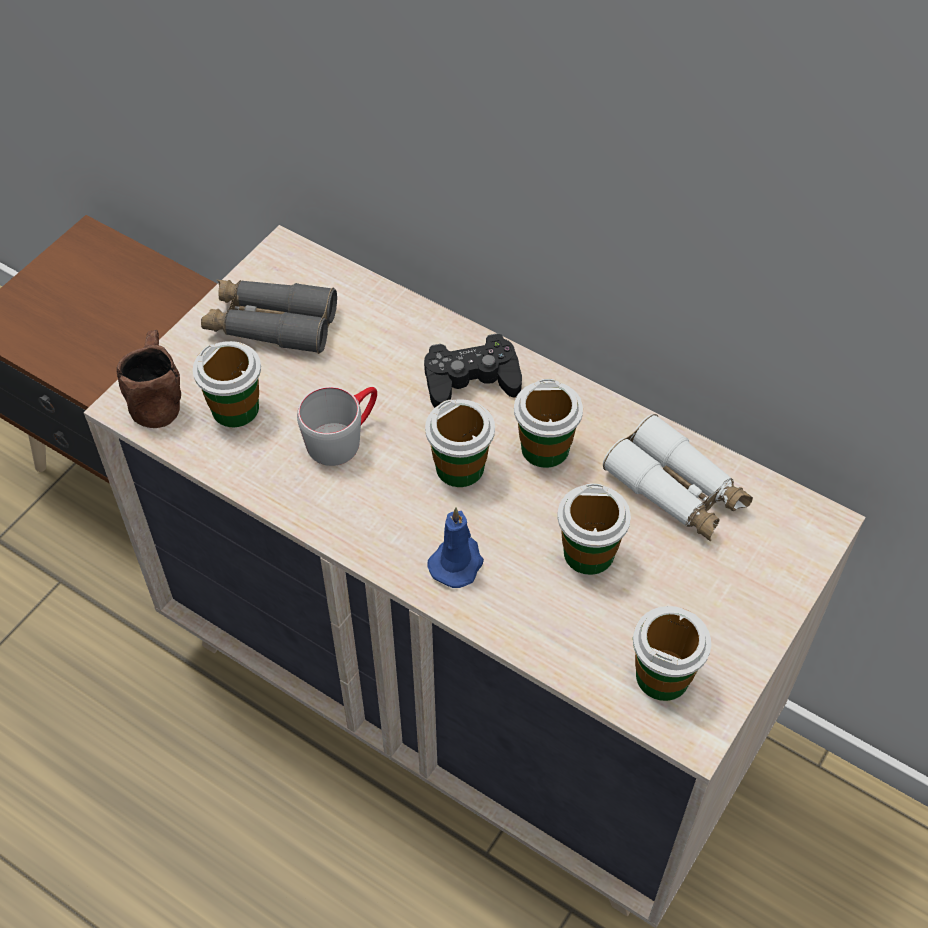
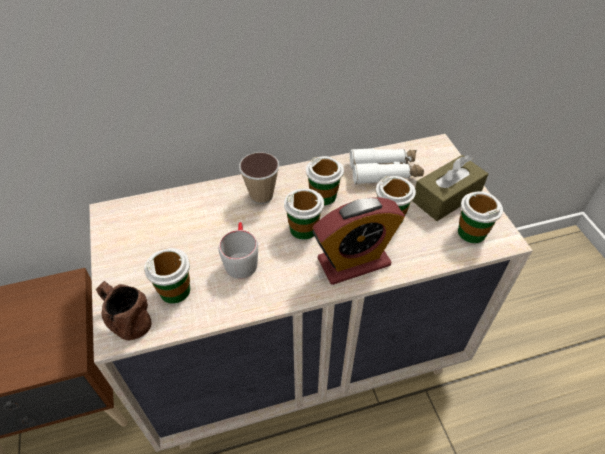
camera: 50 degrees left, 5 degrees down
(271, 324) = (143, 244): grey binoculars -> none
(457, 562) = (353, 262): blue candle -> alarm clock
(471, 380) = (261, 196): black game controller -> cup
(706, 602) = (446, 197): none -> brown tissue box

